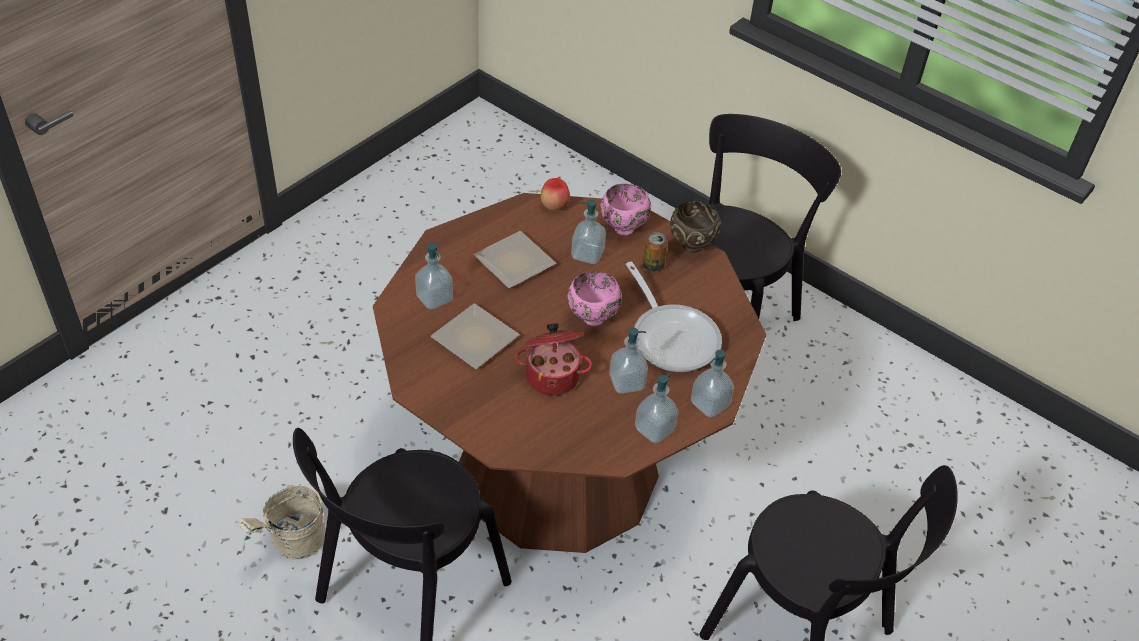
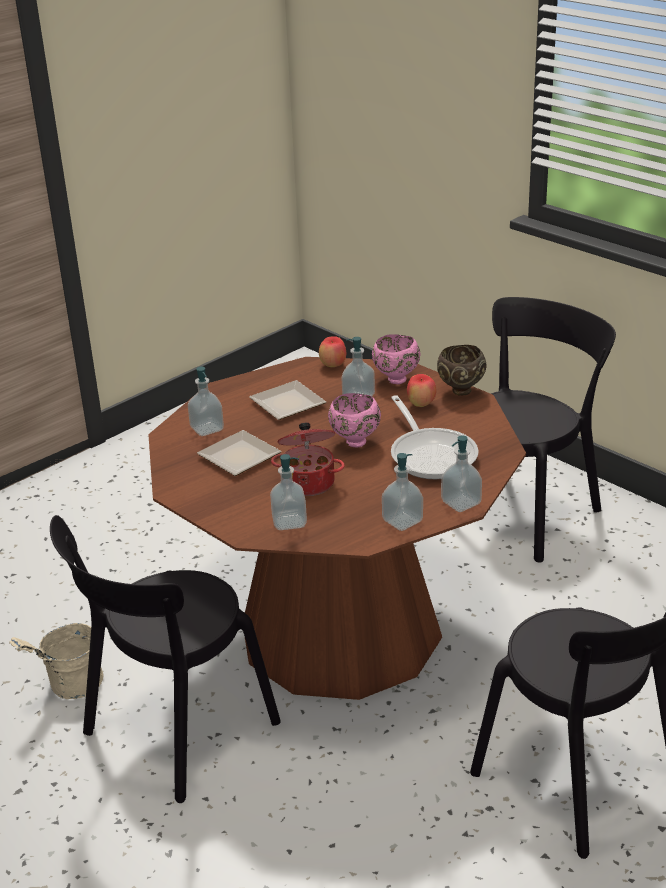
camera: 10 degrees right, 15 degrees down
(626, 382) = (380, 487): soap dispenser -> soap dispenser (289, 522)
(653, 265) = (421, 404): can -> apple

